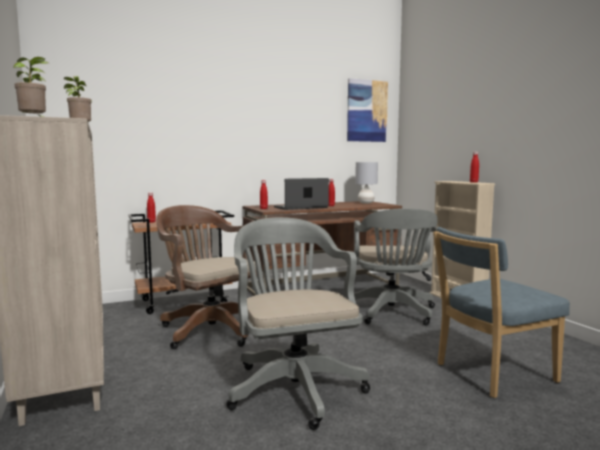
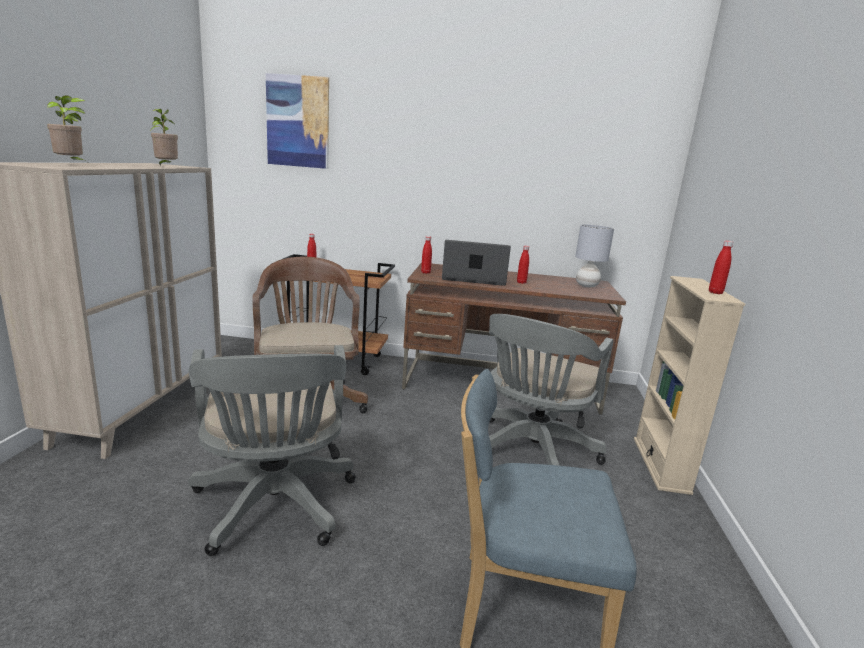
camera: 30 degrees right, 10 degrees up
(293, 386) = (274, 508): grey office chair -> grey office chair turned 150 degrees clockwise
(367, 111) = (627, 147): picture -> picture (298, 122)

